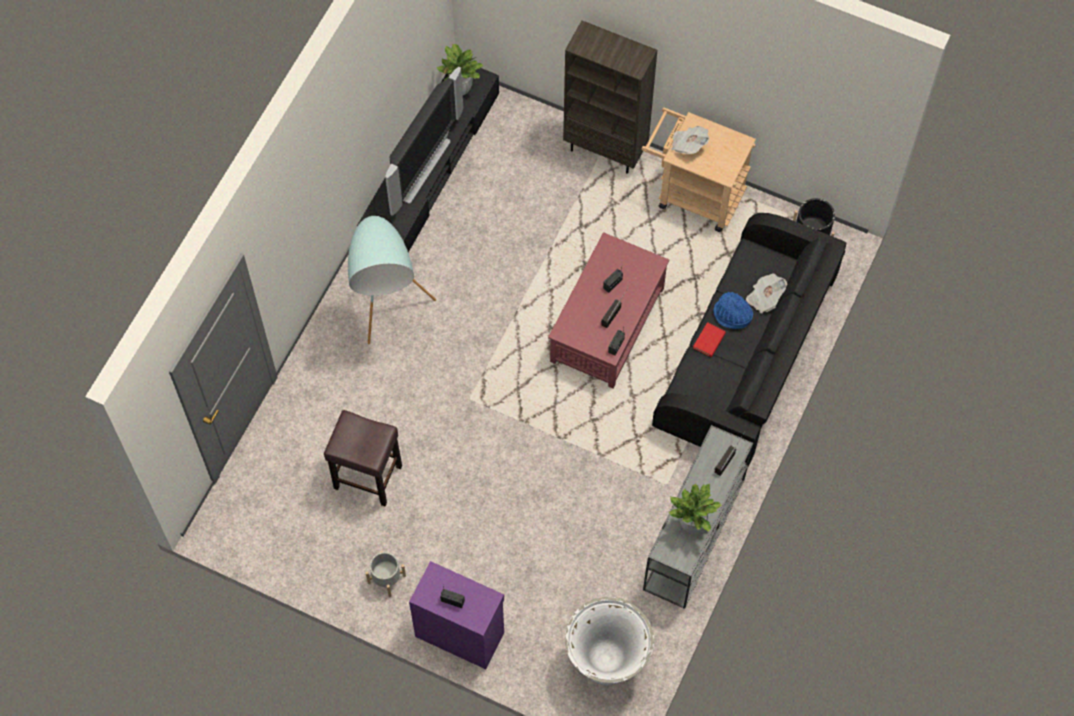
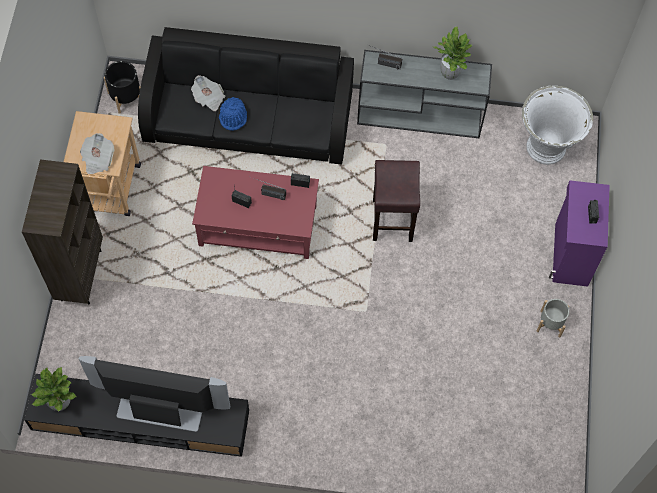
camera: 110 degrees left, 0 degrees up
(366, 477) = (469, 370): brown stool -> brown stool (392, 221)
(388, 321) = (315, 403): turquoise floor lamp -> none
(709, 341) = (262, 128): red book -> none

